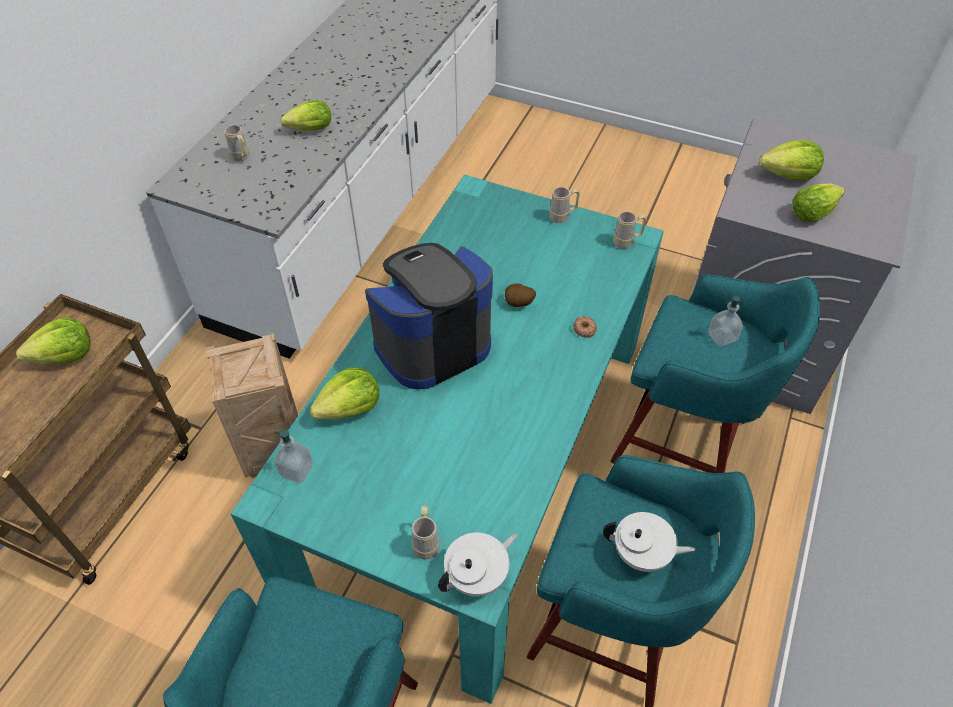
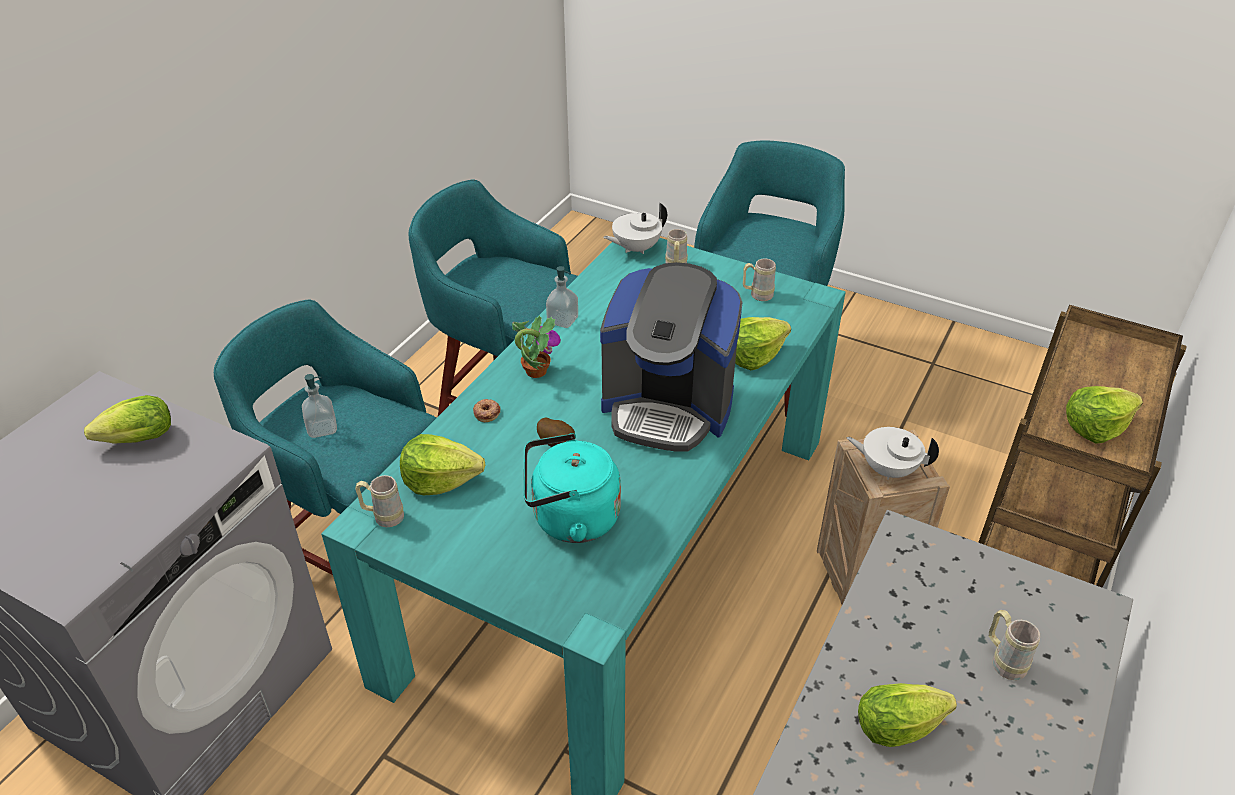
camera: 175 degrees left, 10 degrees down
(296, 470) = (795, 314): soap dispenser -> soap dispenser (562, 320)
(431, 344) = (668, 407): coffee machine -> coffee machine turned 45 degrees clockwise
(497, 249) = (570, 519): none -> turquoise kettle
(555, 375) = (535, 371): none -> potted plant
(563, 217) = (460, 565): beige mug -> beige mug (757, 295)
(642, 554) = (498, 277): white teapot -> white teapot (887, 469)
(789, 175) = (113, 500): lettuce -> lettuce (440, 480)

